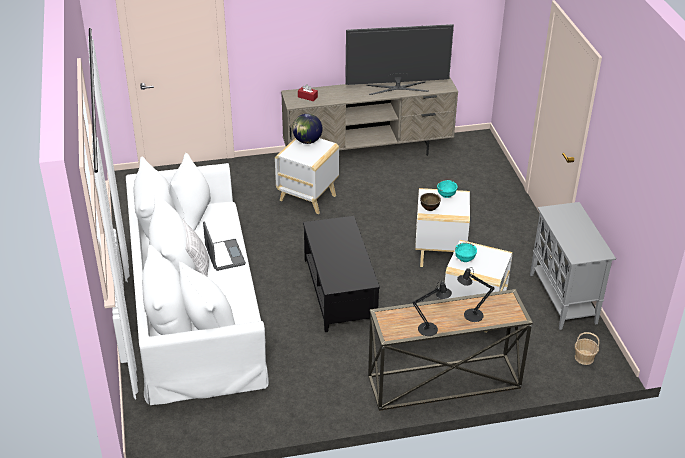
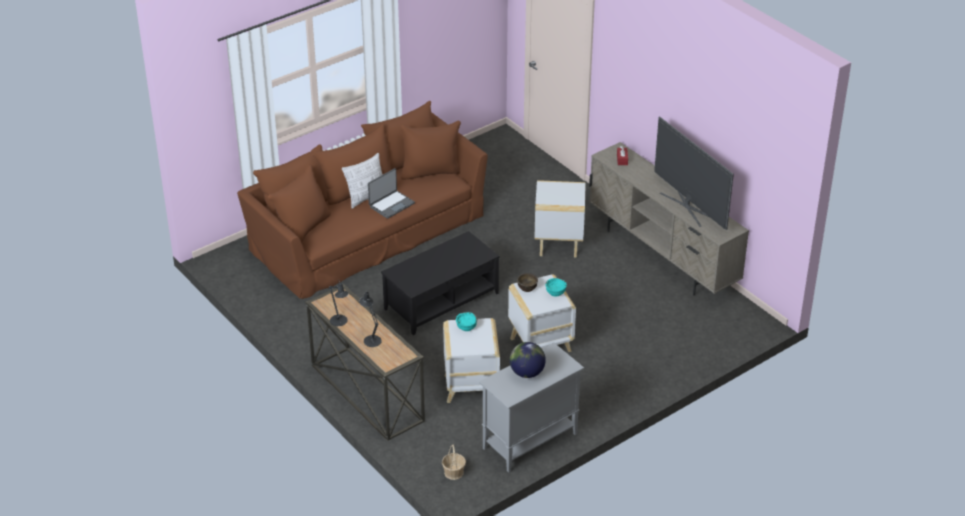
camera: 65 degrees right, 0 degrees up
(196, 307) = (368, 232): white sofa -> brown sofa
(307, 141) = (573, 189): globe -> globe (527, 373)

